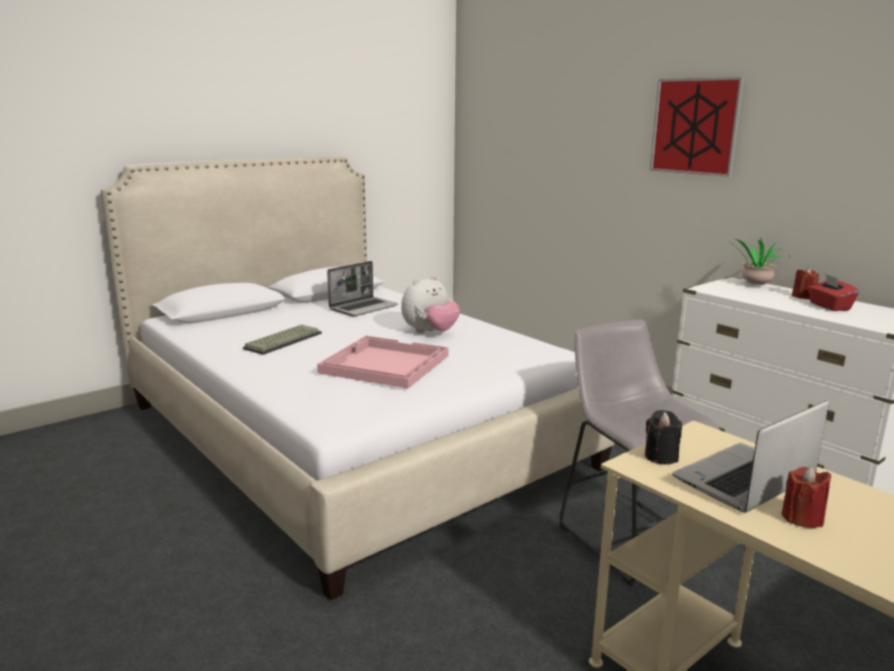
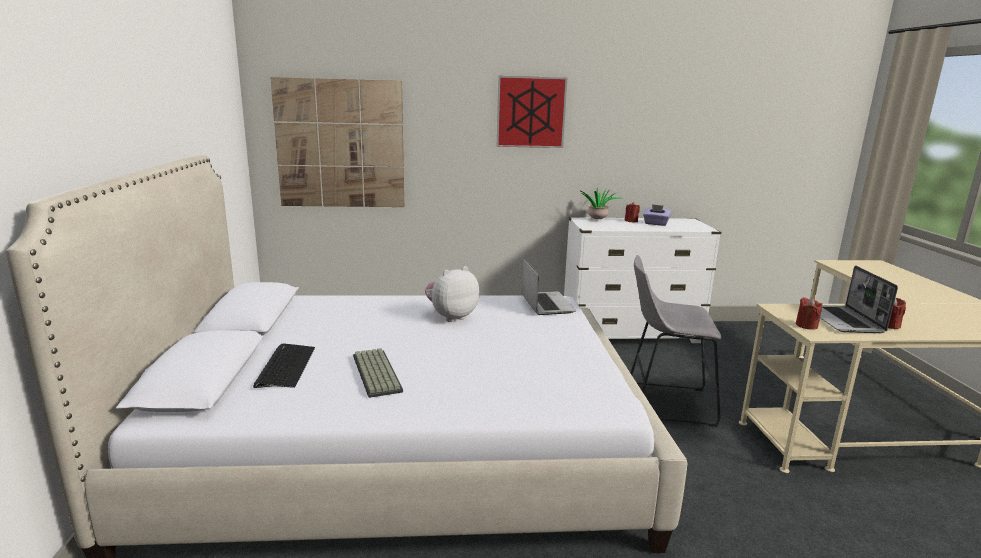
camera: 55 degrees left, 0 degrees up
(262, 320) = (285, 367): none -> keyboard
(364, 308) = (336, 318): laptop -> laptop (546, 304)
(383, 364) = (512, 351): pink tray -> none
(430, 332) = (451, 317): plush toy -> plush toy turned 120 degrees counterclockwise
(514, 159) = (340, 144): none -> picture
(661, 457) = (806, 325): black candle -> red candle
(829, 306) = (656, 224): red tissue box -> purple tissue box

